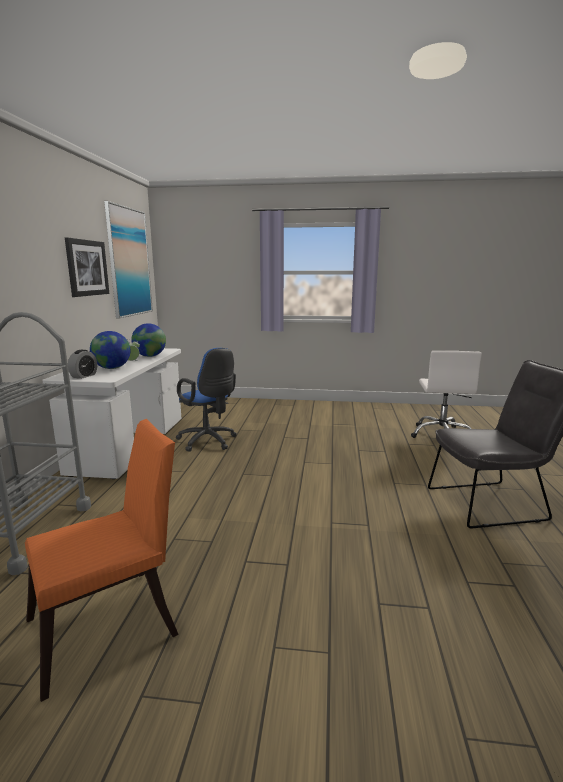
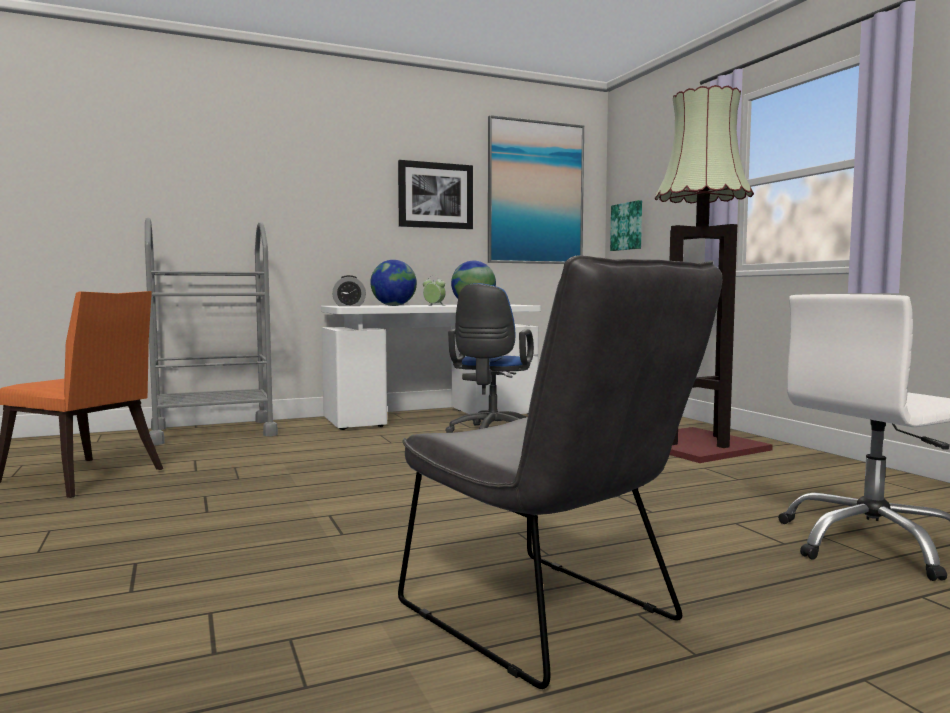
camera: 60 degrees right, 10 degrees down
(180, 286) = (627, 226): none -> picture
(298, 413) = (698, 446): none -> floor lamp

